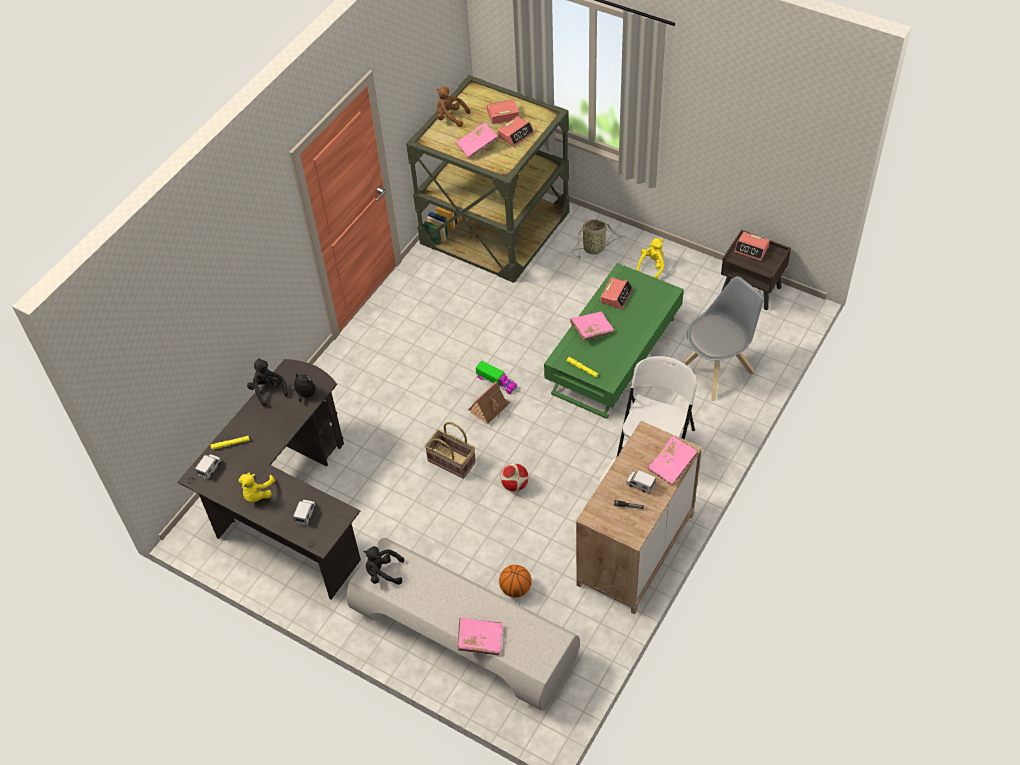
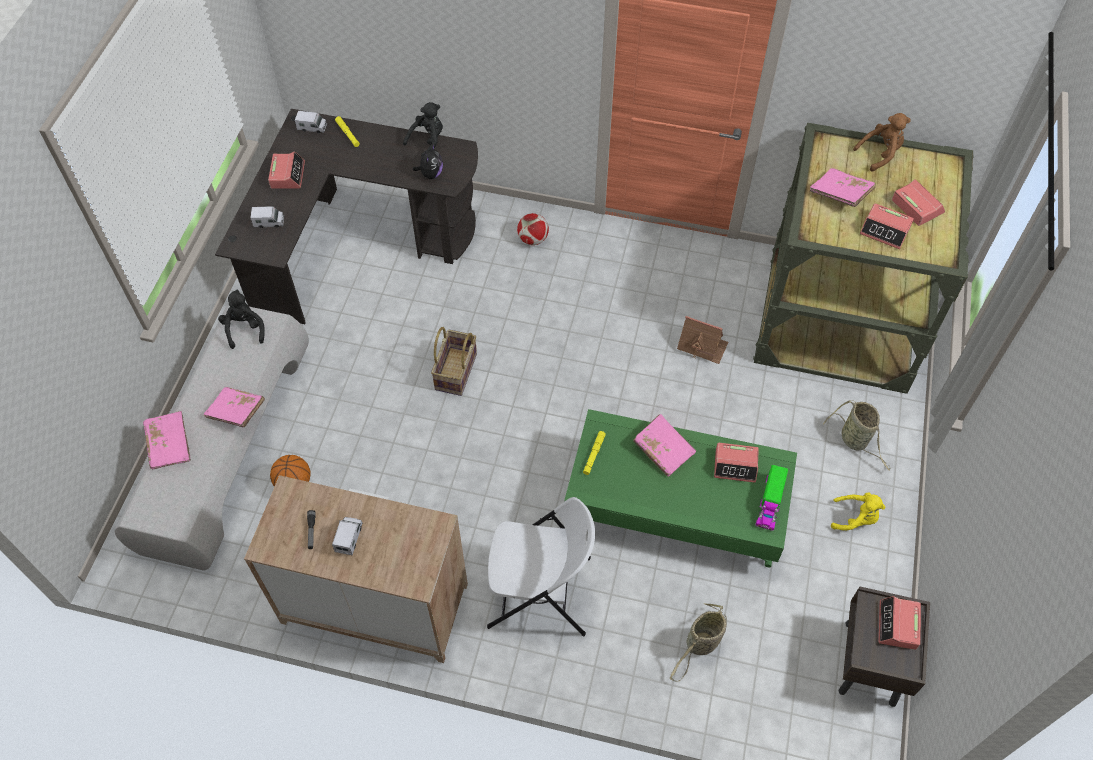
camera: 70 degrees right, 5 degrees up
(257, 494) = (287, 175): yellow plush toy -> alarm clock
(450, 117) = (880, 154): brown plush toy -> brown plush toy turned 60 degrees clockwise
(489, 408) = (545, 388): toy house -> toy house (702, 345)
(496, 382) = (587, 385): toy truck -> toy truck (770, 502)
(514, 485) = (439, 445): football -> football (533, 239)
(672, 465) = (390, 570): pink book -> pink book (236, 412)
(717, 369) = (700, 644): grey chair -> basket

